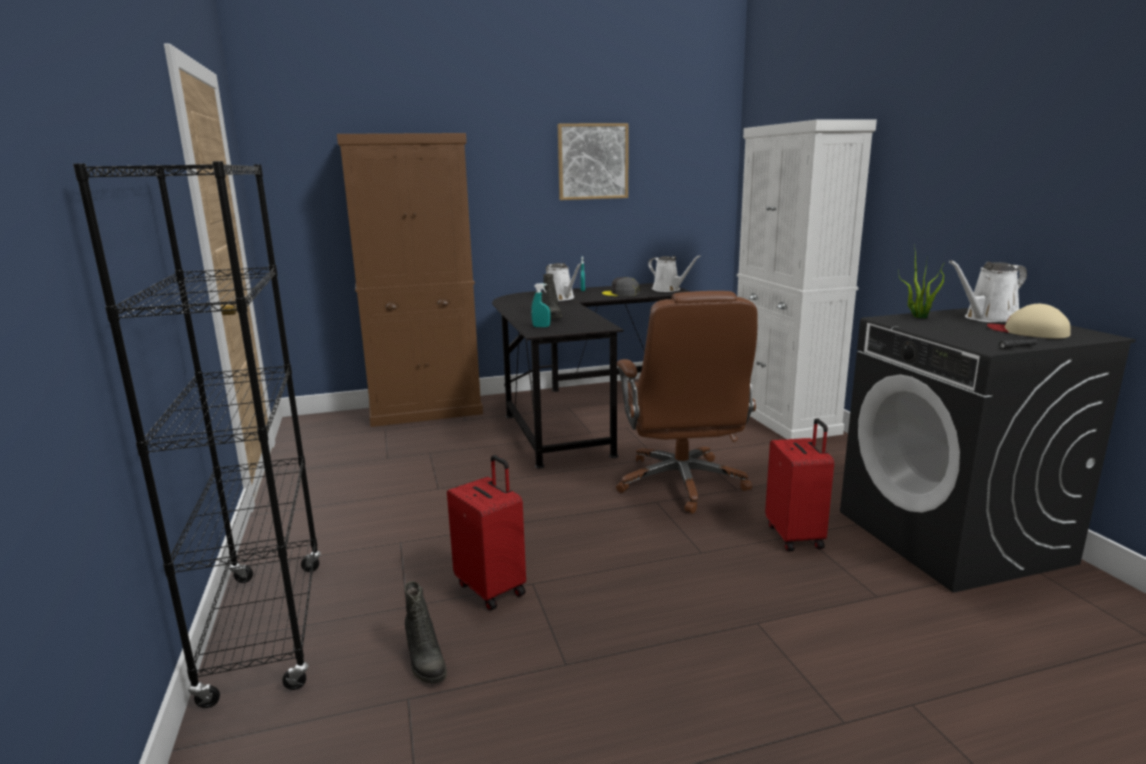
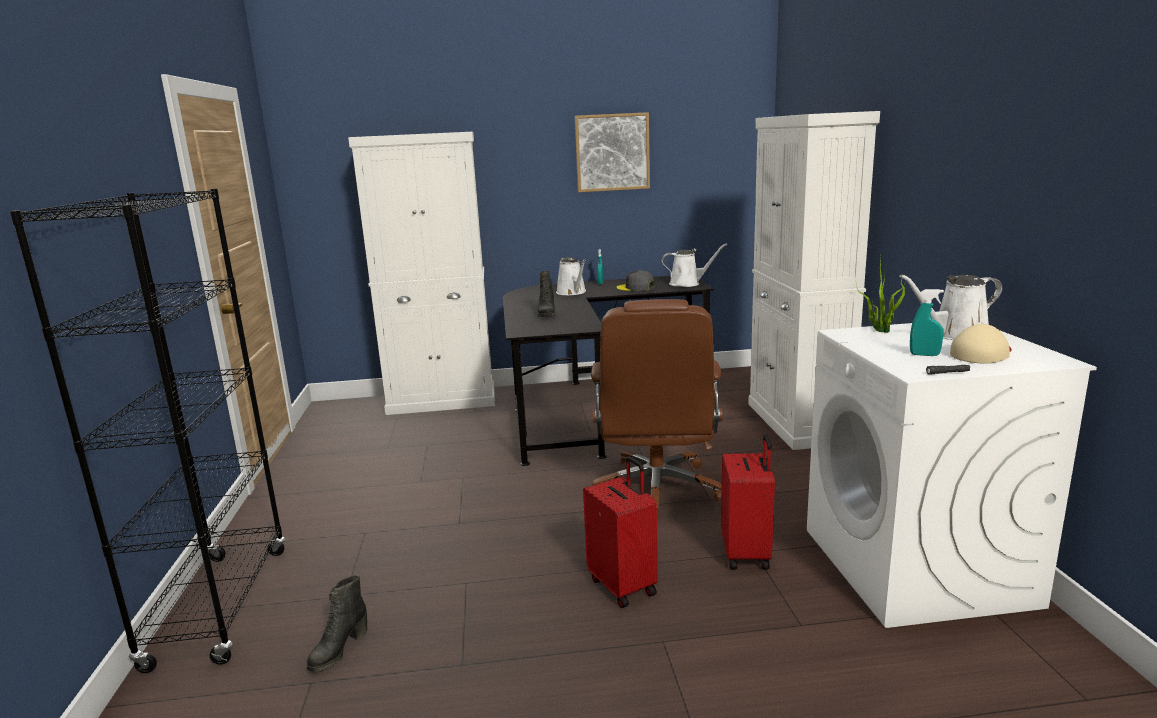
camera: 10 degrees right, 0 degrees up
(424, 662) = (338, 650): black boot -> black boot turned 45 degrees clockwise
(426, 411) = (442, 401): brown cabinet -> white cabinet
(492, 588) = (427, 584): red suitcase -> red suitcase (624, 586)
(541, 327) = (528, 325): turquoise spray bottle -> turquoise spray bottle (924, 355)
(668, 289) = (687, 283): white watering can -> white watering can turned 60 degrees counterclockwise
(953, 537) = (917, 567): black washing machine -> white washing machine
(1028, 332) = (982, 353): beige cap -> beige cap turned 90 degrees clockwise

